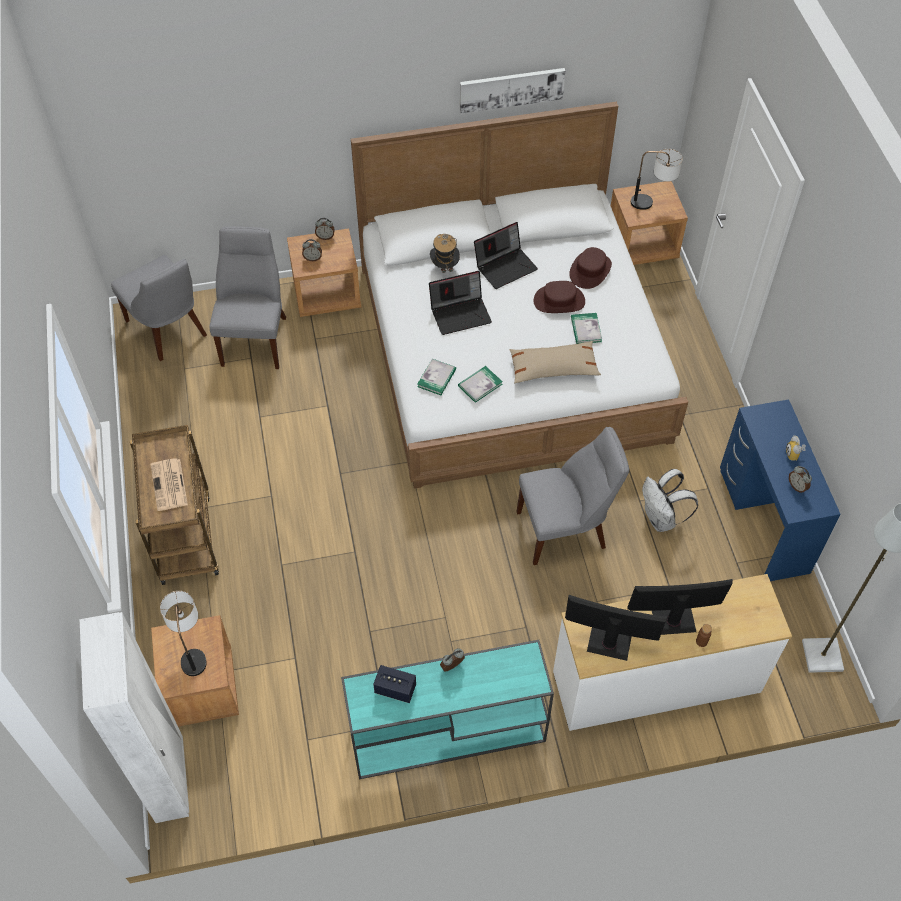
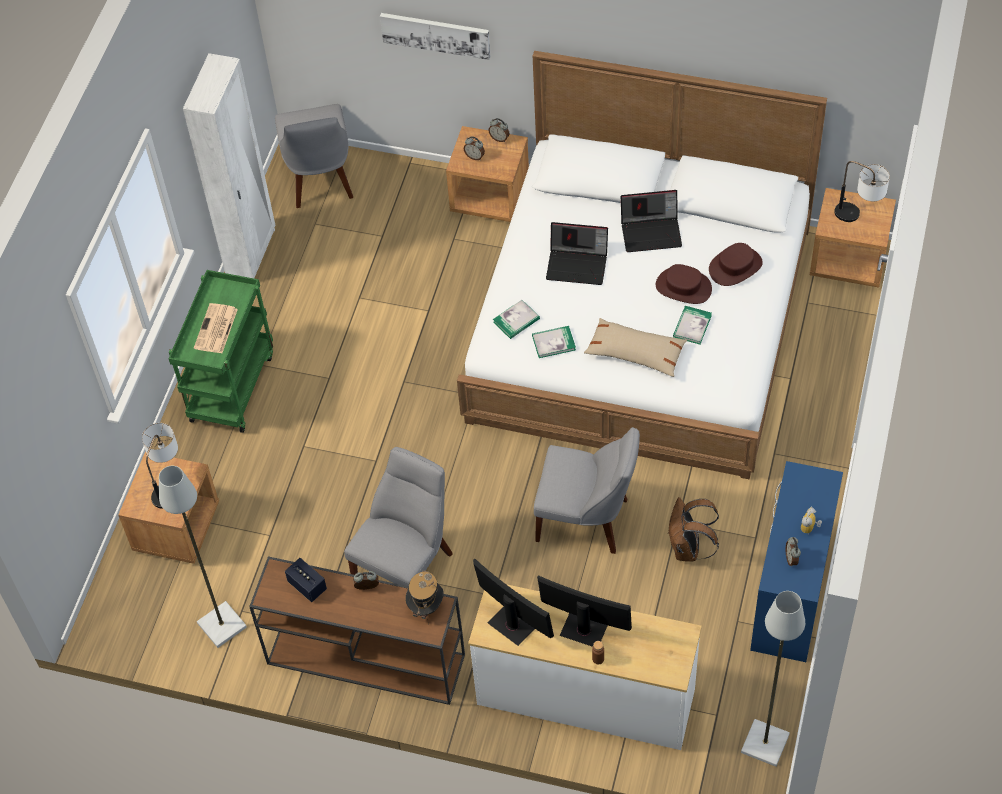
camera: 30 degrees right, 0 degrees up
(170, 780) = (110, 595): white wardrobe -> white wardrobe (252, 254)
(184, 537) = (231, 386): brown cart -> green cart
(255, 338) = (397, 217): grey chair -> grey chair (407, 567)
(297, 761) = (223, 625): none -> grey floor lamp
(444, 267) = (590, 212): hat -> hat (426, 607)
(445, 734) = (364, 659): turquoise console table -> brown console table
(511, 89) = (710, 51): picture -> picture (436, 34)
(661, 519) = (688, 549): white backpack -> brown backpack

